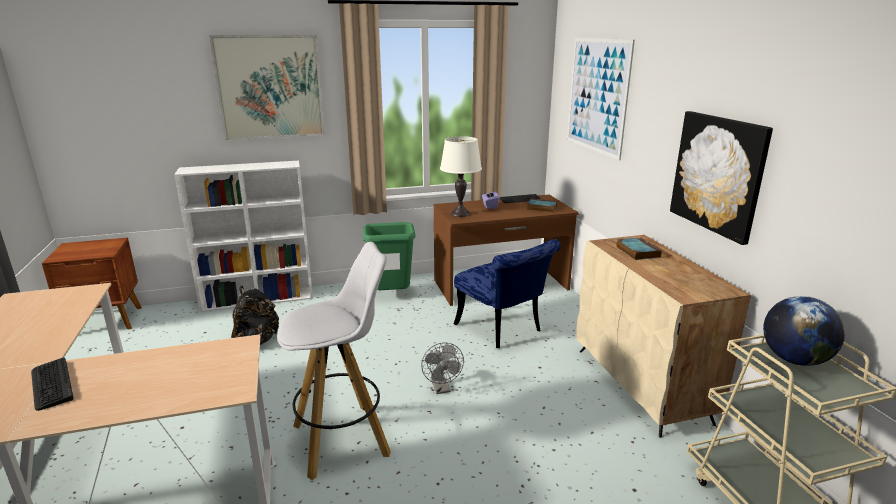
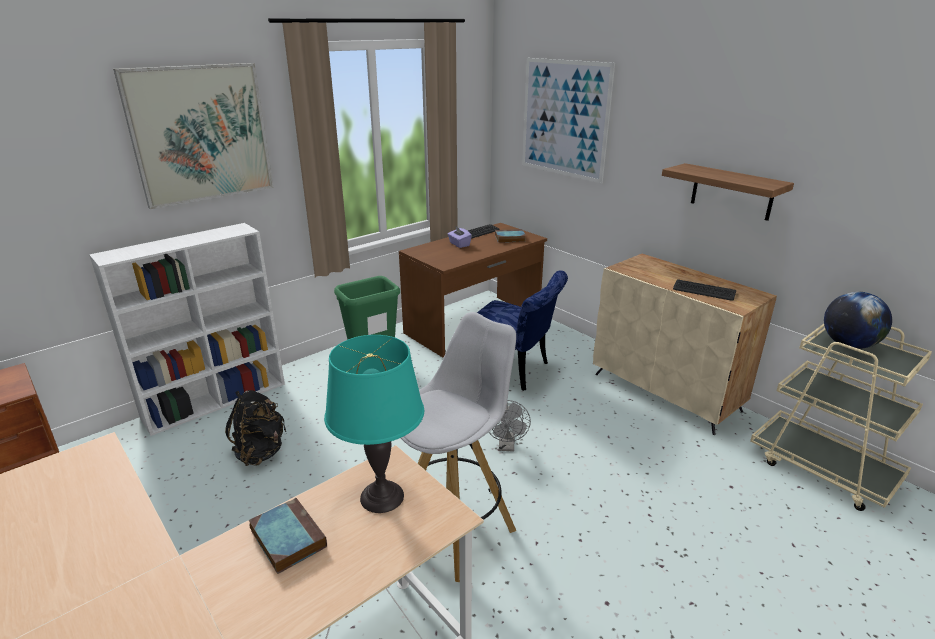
camera: 25 degrees left, 5 degrees up
(51, 384) = (210, 588): keyboard -> keyboard (703, 291)
(209, 364) = (381, 497): none -> turquoise table lamp
(442, 389) = (507, 446): grey fan -> grey fan turned 45 degrees clockwise
(460, 213) = (439, 258): white table lamp -> none
(637, 251) = (655, 271): book -> book (287, 538)
(718, 174) = (732, 192): picture -> shelf

